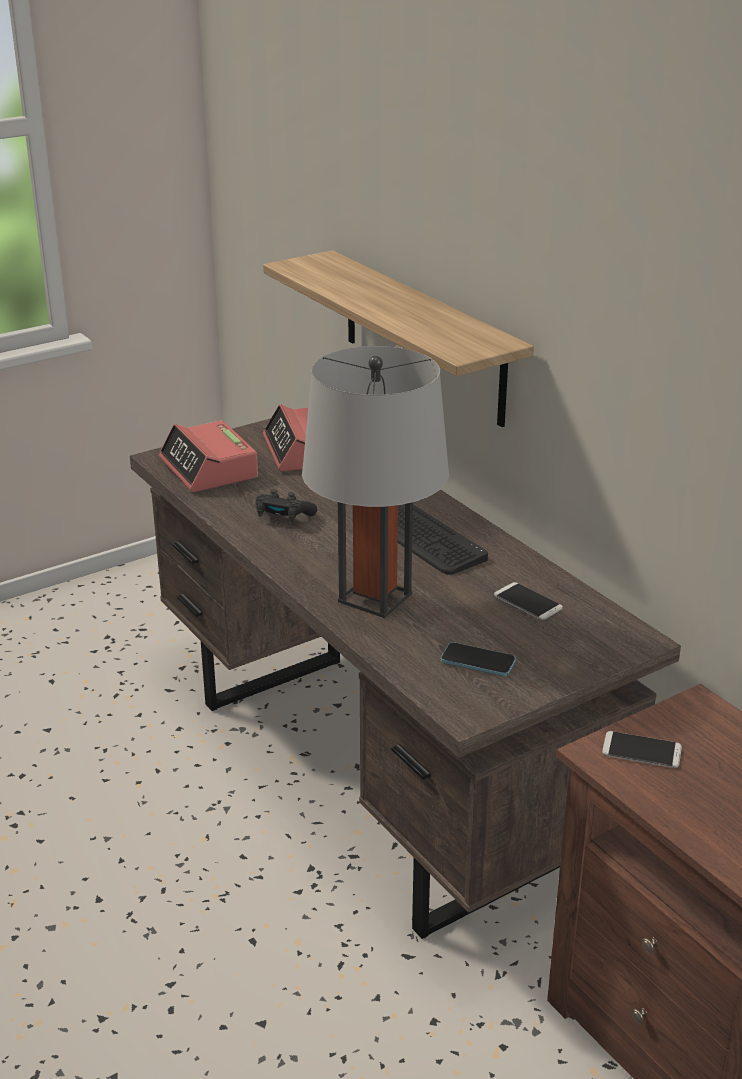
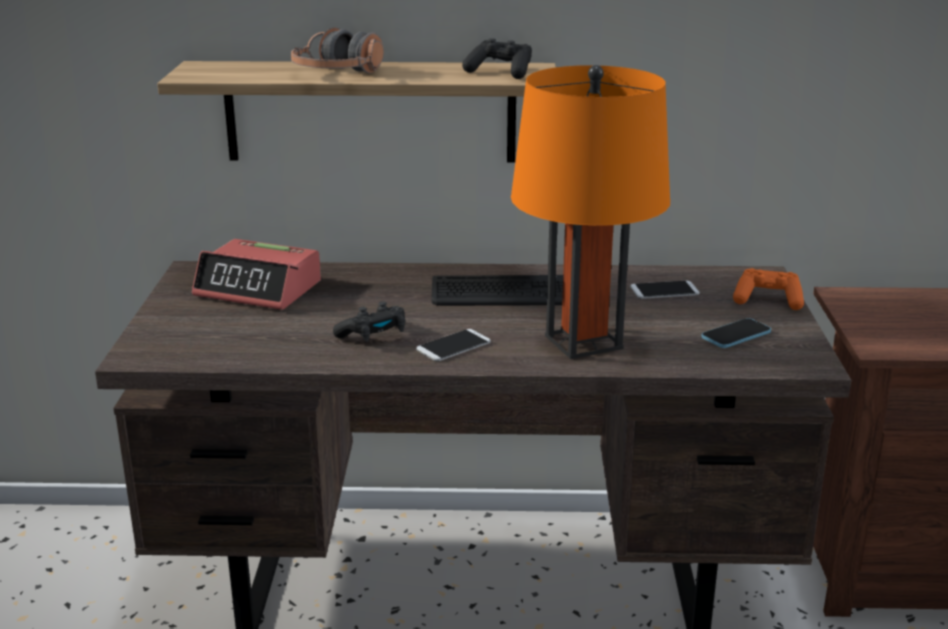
camera: 55 degrees left, 5 degrees down
(209, 469) = (210, 340): alarm clock -> none
(365, 297) = (338, 74): none -> headphones
(375, 598) = (583, 342): grey table lamp -> orange table lamp
(460, 338) = (501, 72): none -> black game controller
(578, 657) = (767, 300): none -> orange game controller
(641, 751) = (887, 332): phone -> phone (453, 346)

